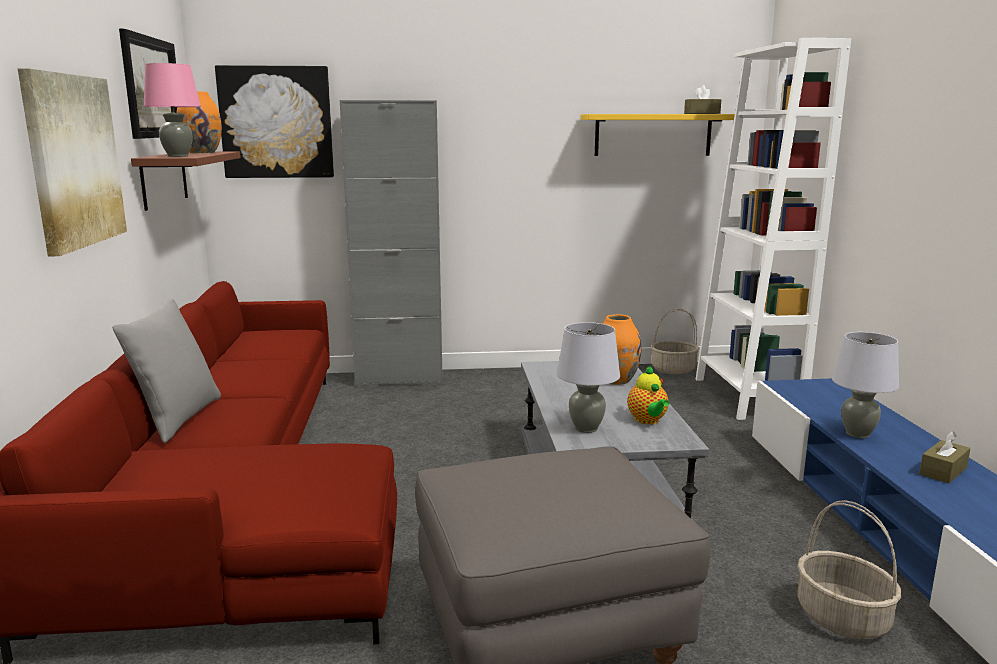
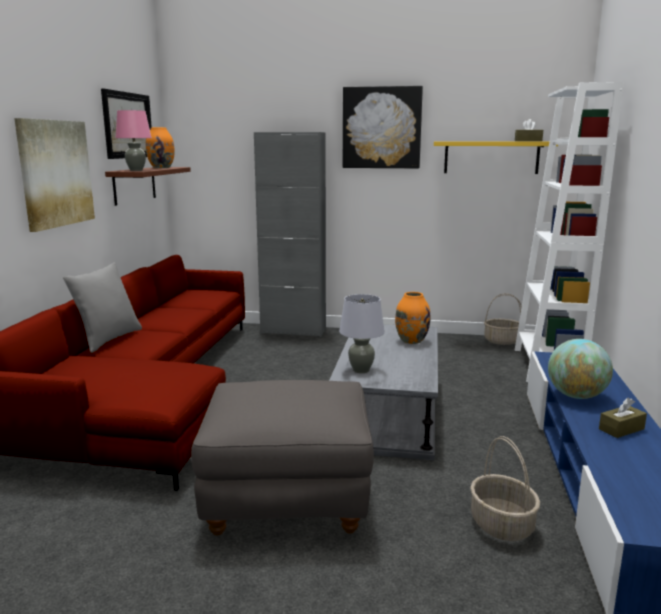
camera: 15 degrees right, 0 degrees up
(276, 122) = (218, 147): picture -> picture (381, 128)
(648, 420) = (410, 369): teapot -> none
(858, 434) = (576, 396): grey table lamp -> globe

